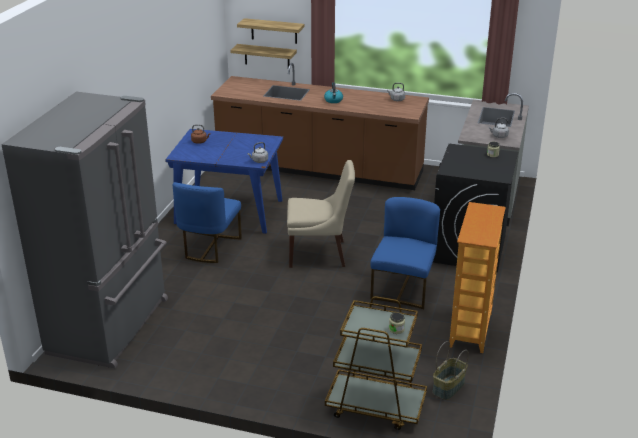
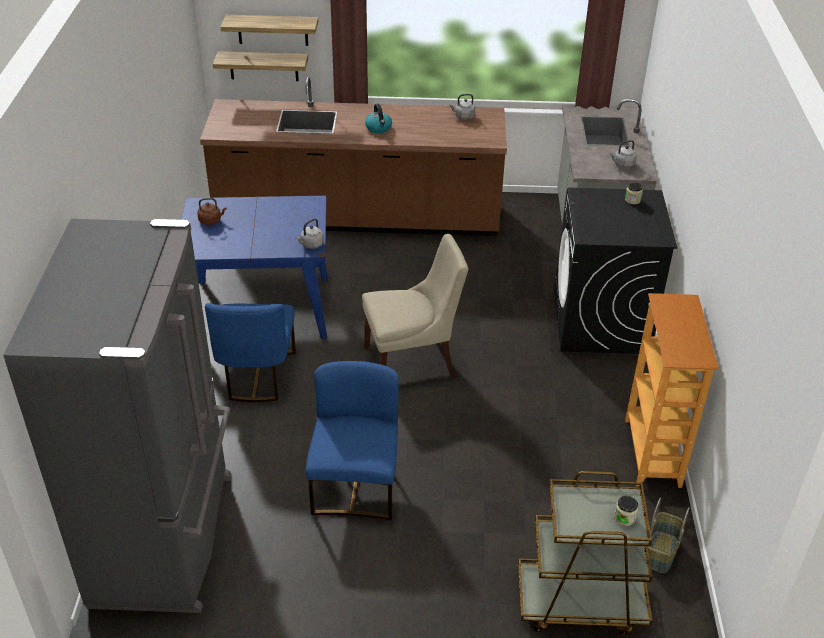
camera: 15 degrees left, 10 degrees up
(403, 289) = (544, 402): blue chair -> blue chair (356, 486)

